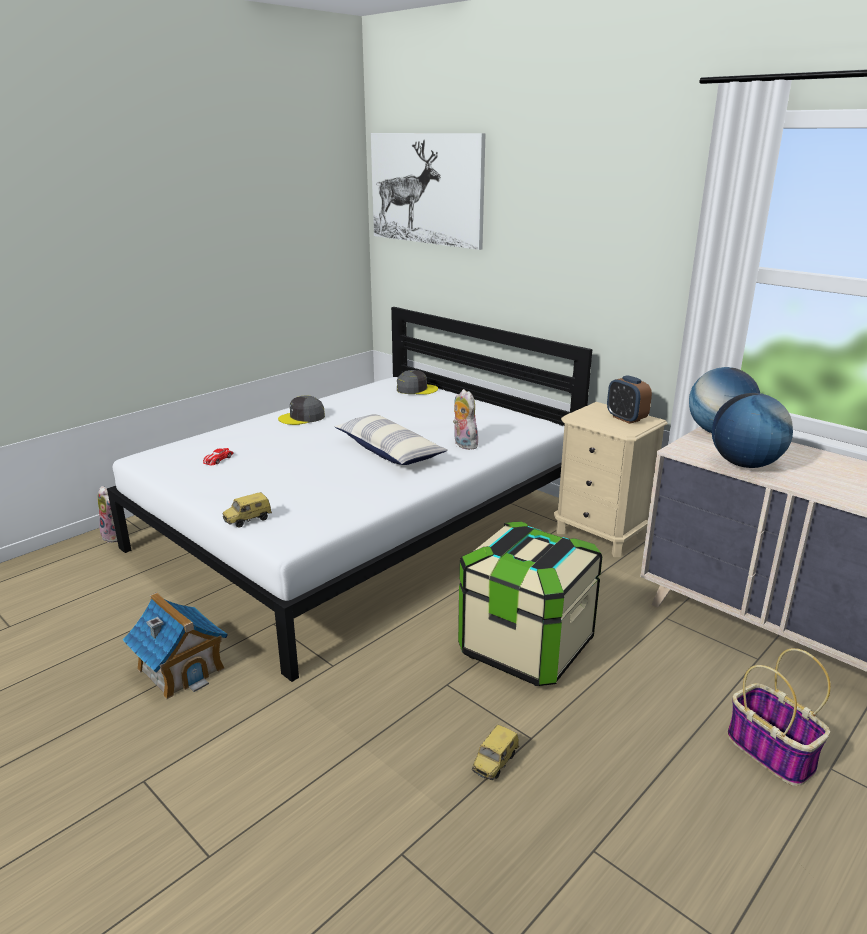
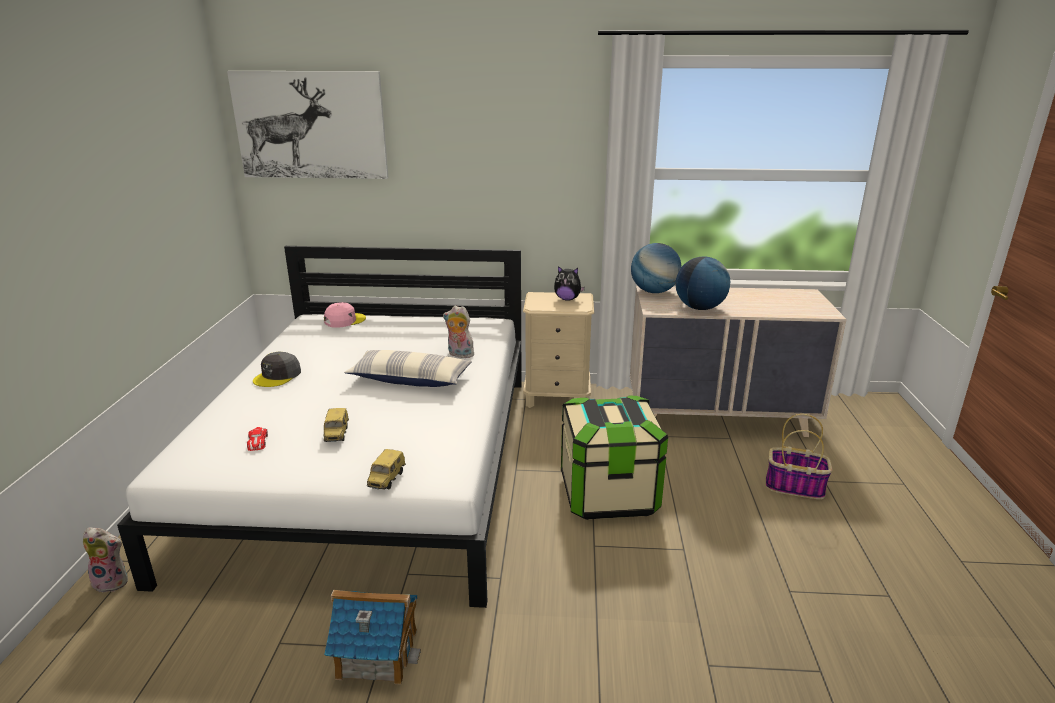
camera: 40 degrees left, 0 degrees up
(416, 389) = (344, 320): grey cap -> pink cap
(495, 764) = (686, 577): toy car -> toy car (337, 435)
(626, 418) = (567, 299): alarm clock -> plush toy

